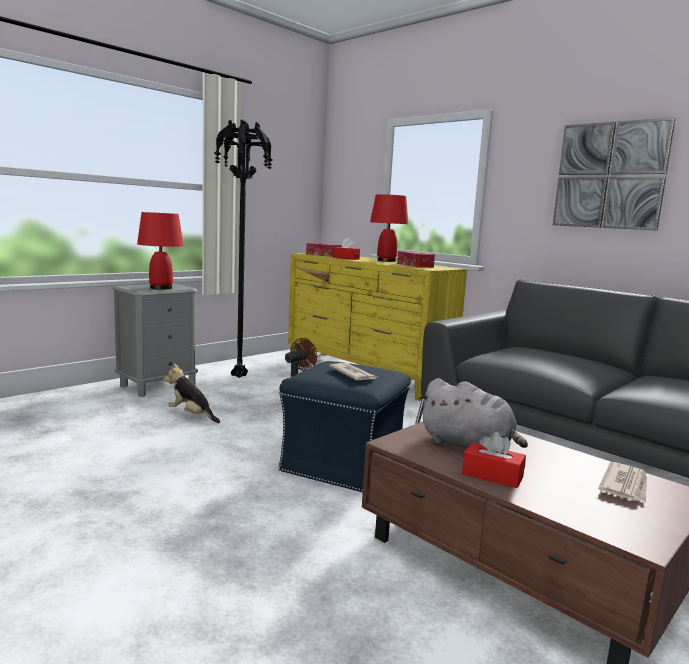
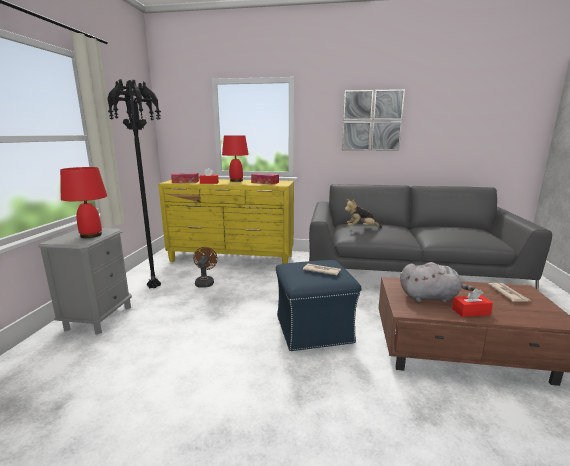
camera: 35 degrees left, 5 degrees up
(191, 415) = (167, 334): plush toy -> plush toy (361, 228)

